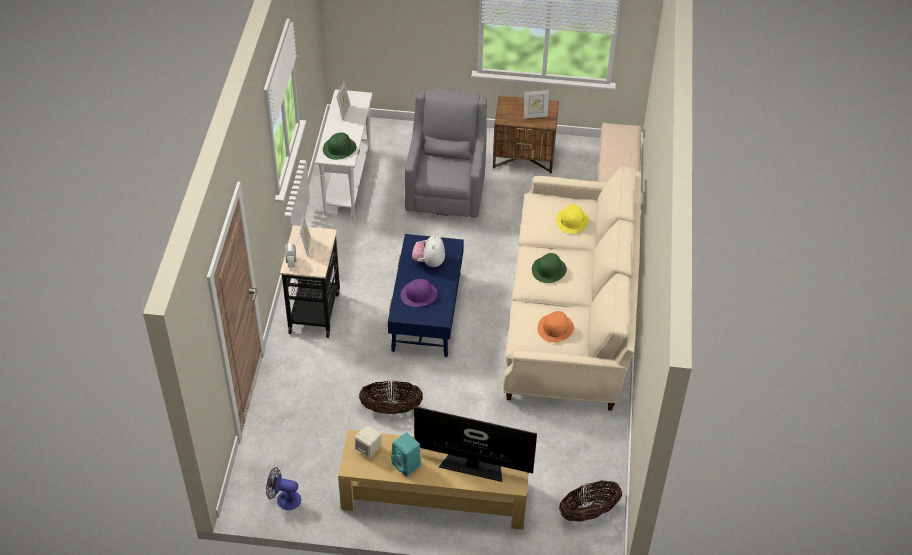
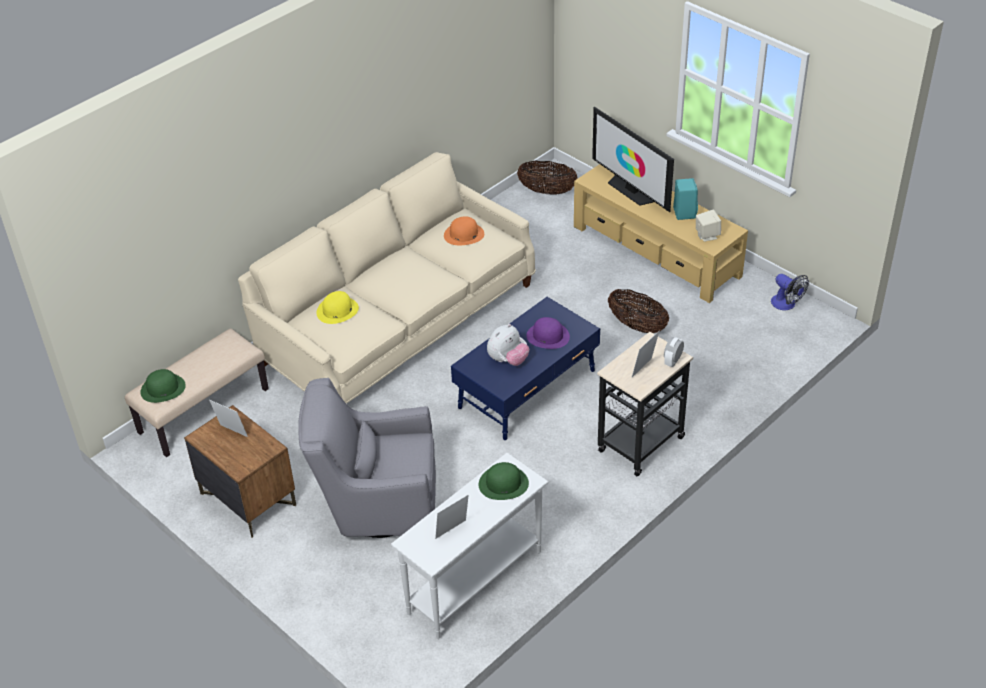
camera: 140 degrees left, 5 degrees down
(446, 191) = (377, 505): grey armchair -> grey armchair turned 45 degrees clockwise
(549, 270) = (413, 279): green hat -> green hat (163, 388)

